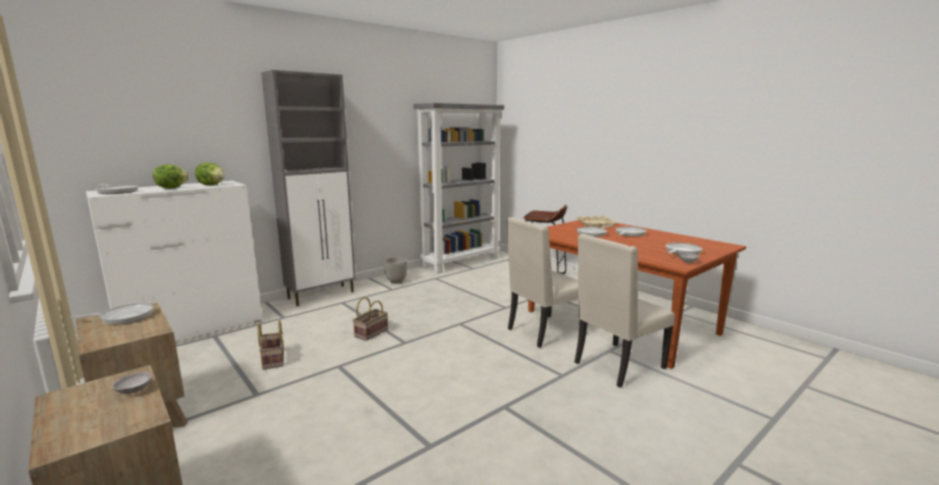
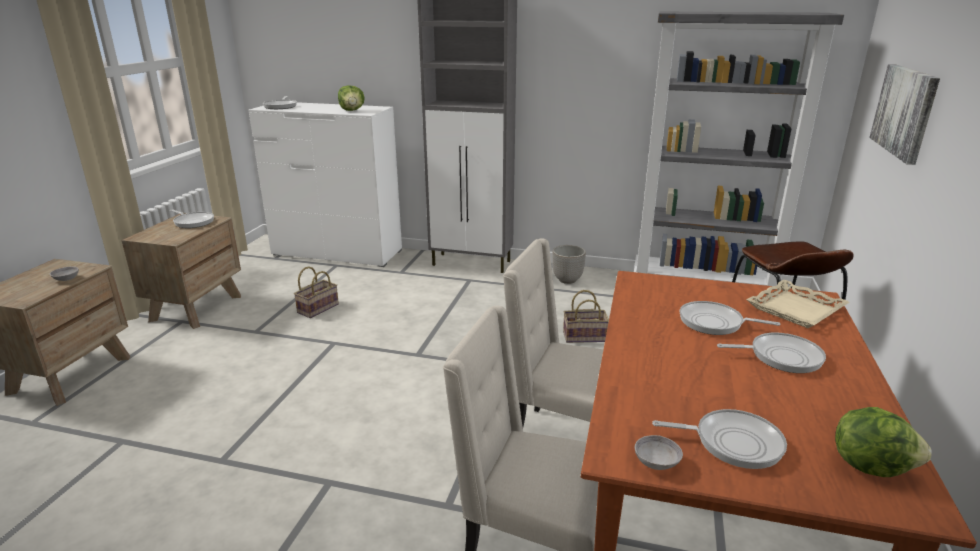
camera: 55 degrees right, 10 degrees up
(172, 188) = (318, 109): lettuce -> lettuce (870, 465)
(371, 332) = (420, 326): basket -> basket (585, 336)
(552, 144) = (905, 111): none -> picture

